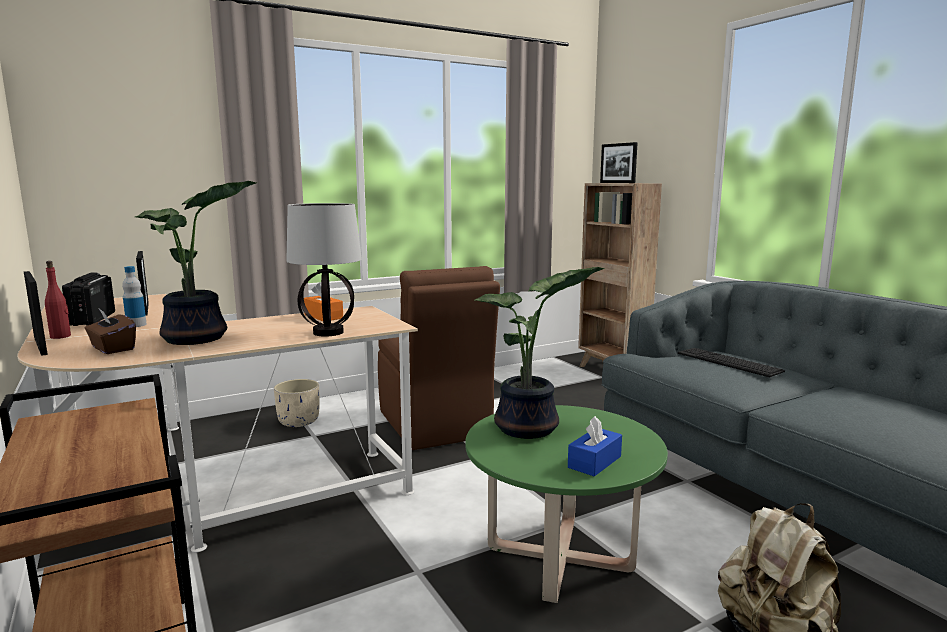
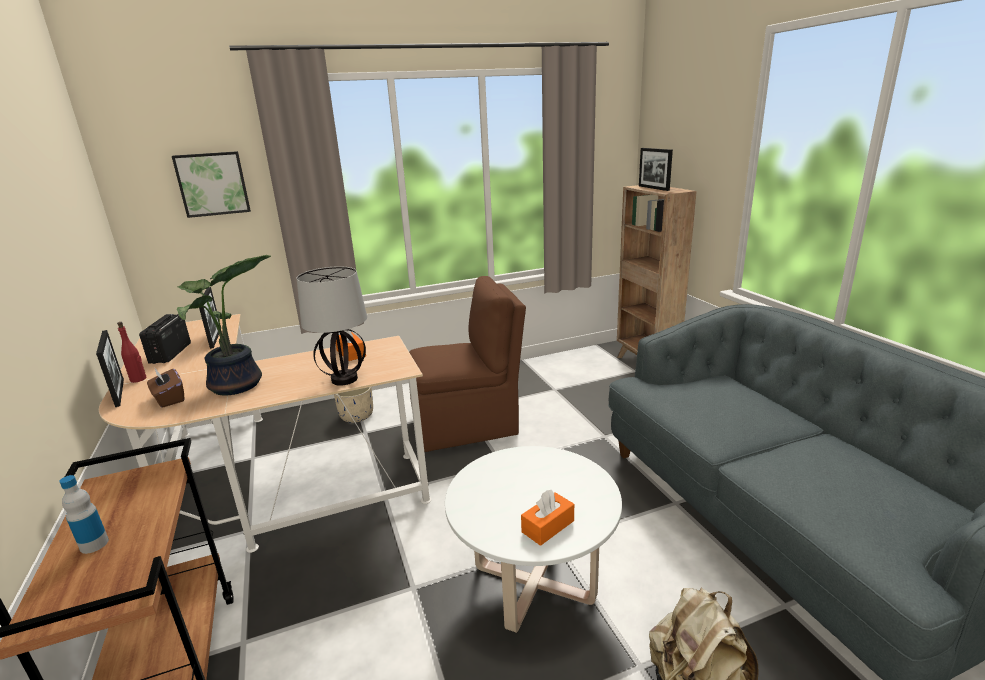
camera: 10 degrees right, 10 degrees up
(136, 325) = (199, 363): bottle -> bottle (94, 544)
(151, 140) = (213, 184): none -> picture
(434, 425) = (467, 425): brown chair -> brown chair turned 90 degrees counterclockwise
(530, 429) = (507, 478): potted plant -> none
(560, 557) = (534, 582): green coffee table -> white coffee table
(594, 462) = (548, 526): blue tissue box -> orange tissue box
(728, 362) = (723, 398): keyboard -> none

